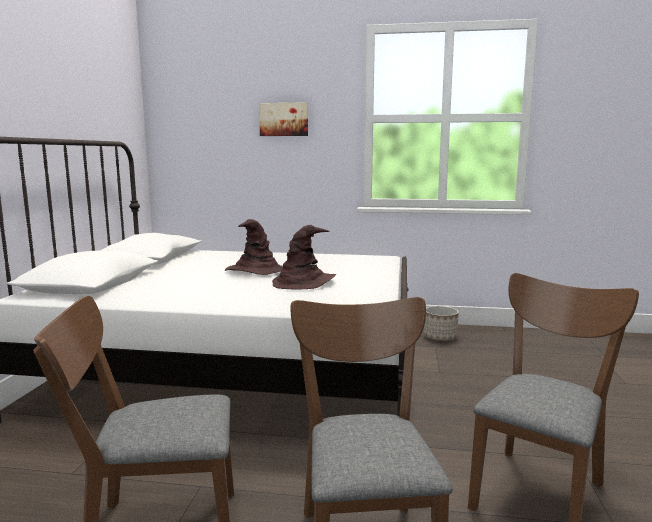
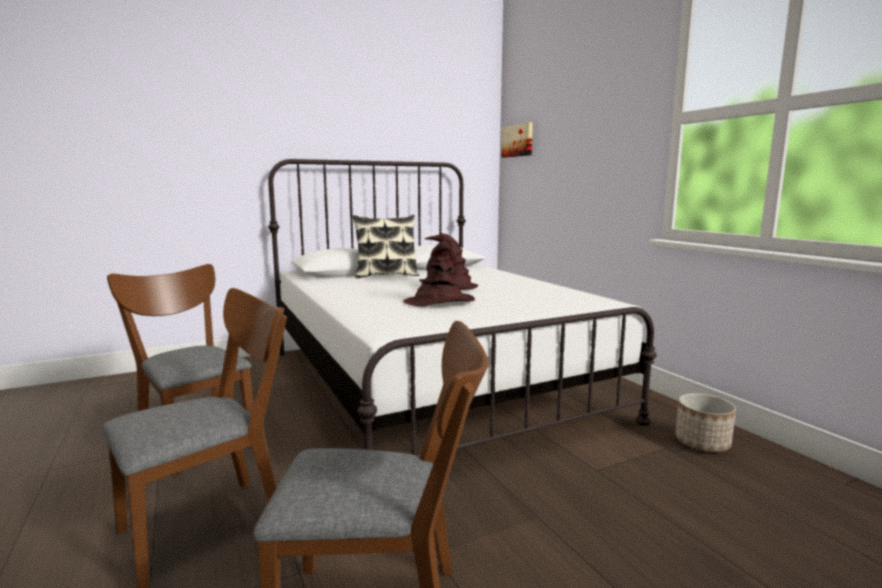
camera: 55 degrees right, 0 degrees up
(154, 275) = (386, 275): none -> pillow
(284, 119) = (593, 130): picture -> picture (518, 140)

